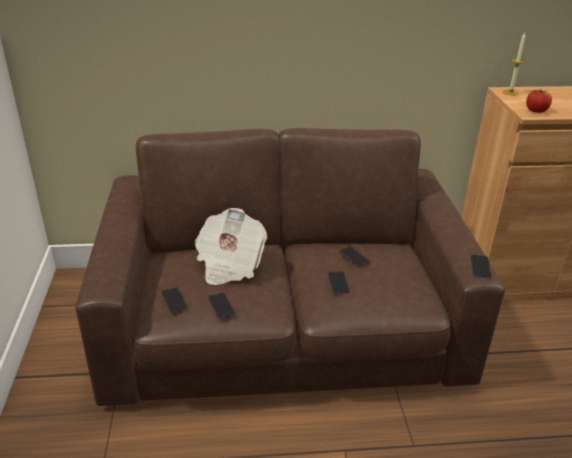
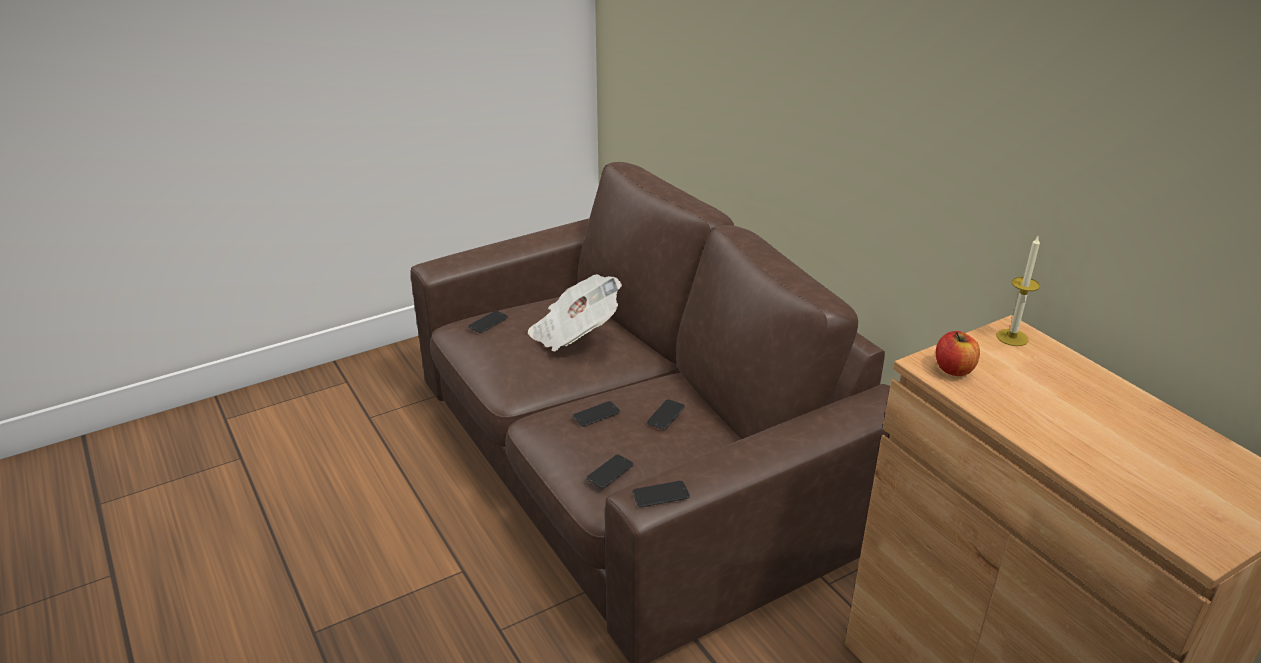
camera: 65 degrees right, 0 degrees up
(221, 306) = (497, 351): phone -> phone (610, 472)

